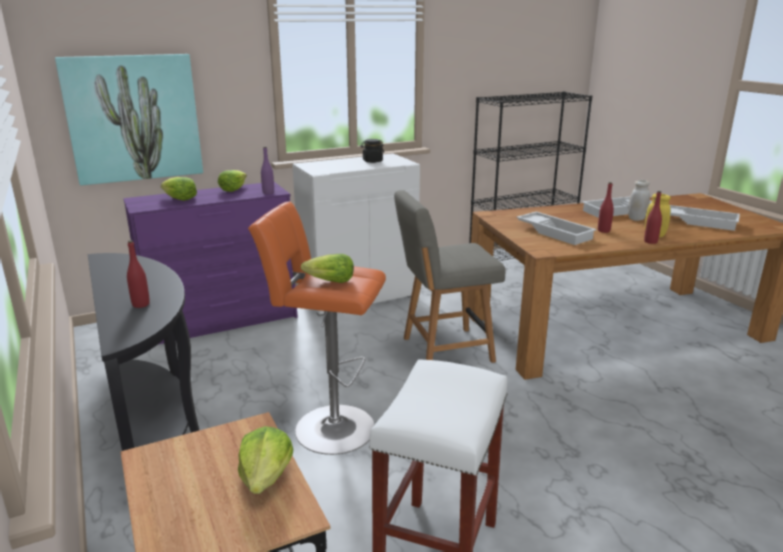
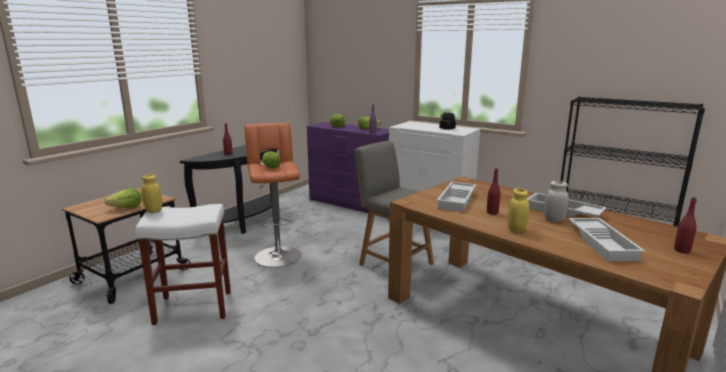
camera: 60 degrees right, 5 degrees down
(133, 118) = (344, 82): picture -> none
(423, 420) = (153, 211): none -> yellow jar
(650, 242) = (493, 229): red bottle -> red bottle (681, 250)

